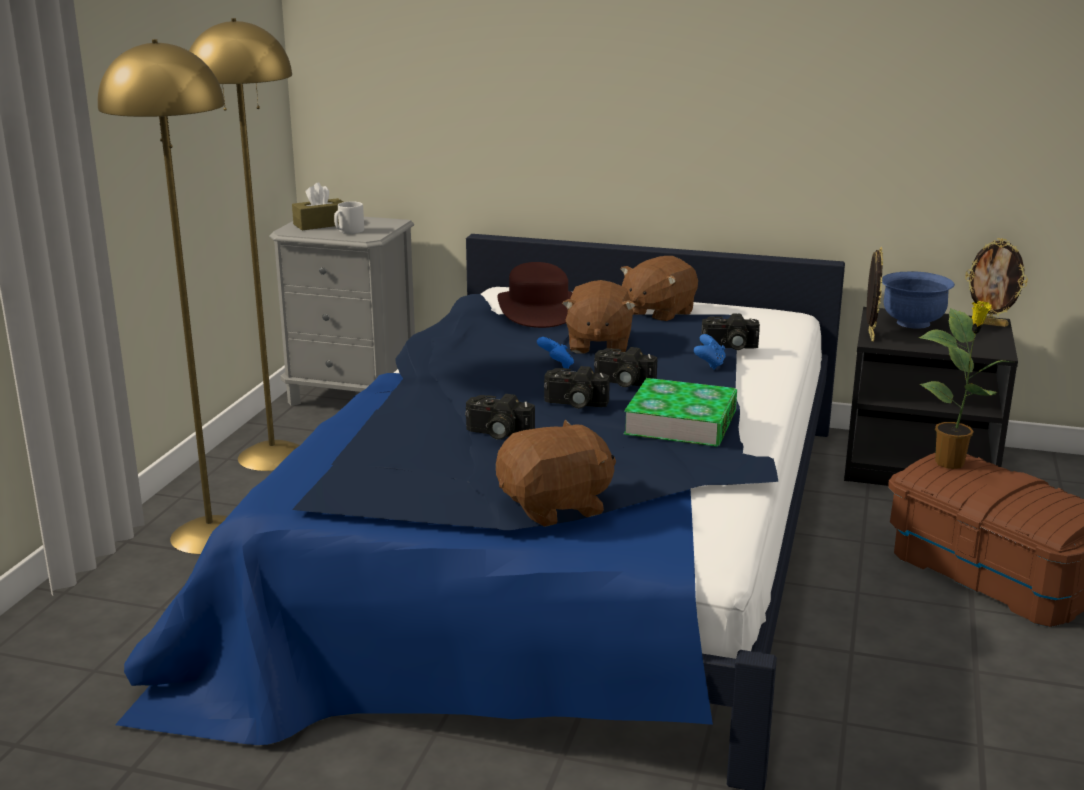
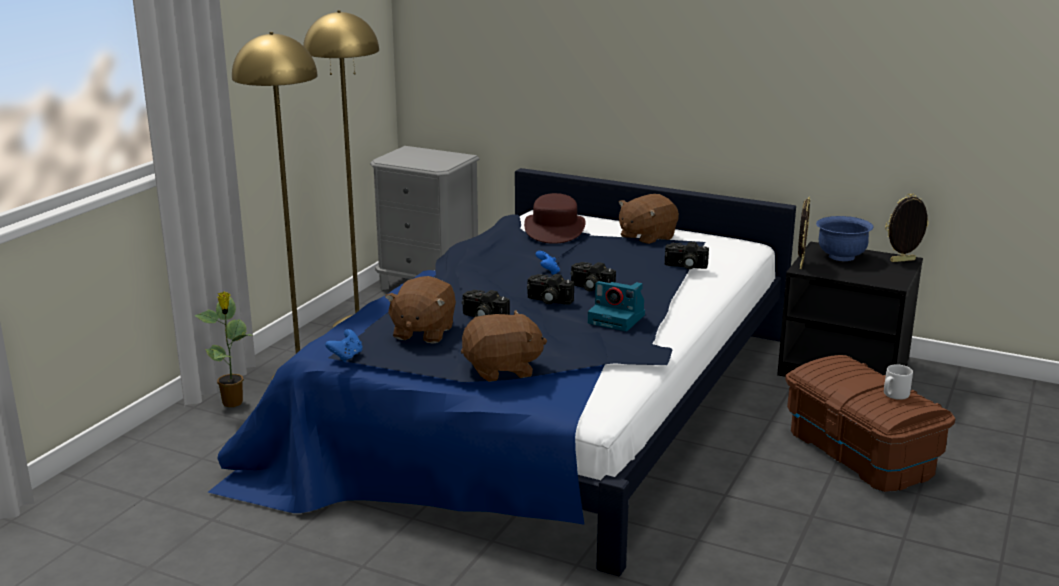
camera: 10 degrees right, 0 degrees up
(321, 224) = (409, 156): brown tissue box -> none
(348, 231) = (427, 162): grey mug -> grey mug (894, 395)
(598, 345) = (587, 259): brown plush toy -> brown plush toy (423, 332)
(681, 422) = (618, 319): book -> camera
(709, 364) = (663, 279): blue game controller -> blue game controller (346, 356)
(951, 463) = (834, 365): potted plant -> potted plant (233, 403)
(989, 324) = (903, 261): picture frame -> picture frame turned 135 degrees clockwise

